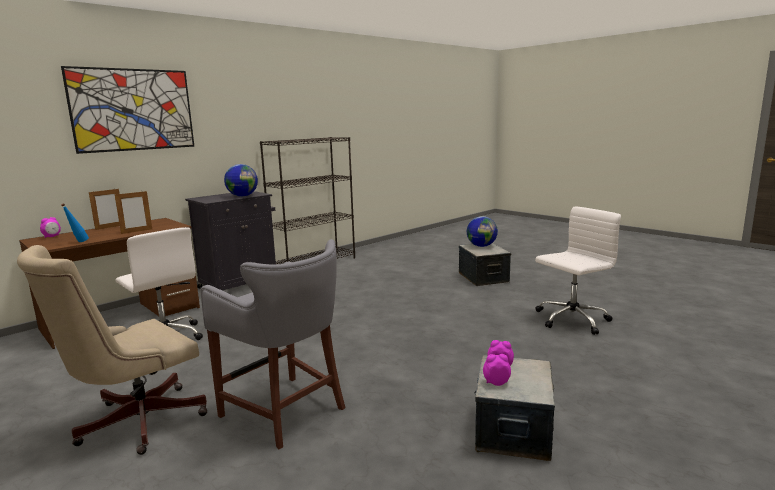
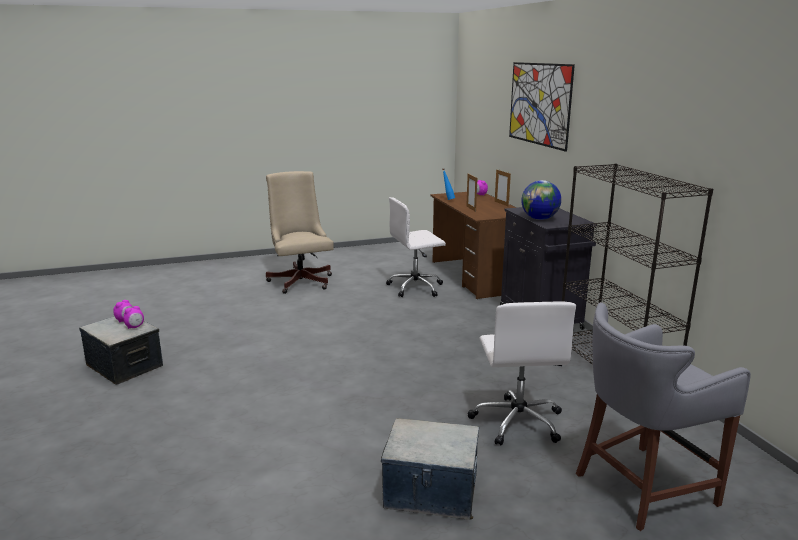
camera: 115 degrees right, 5 degrees up
(286, 412) = (254, 311): grey stool -> grey stool (640, 488)
(481, 246) = (448, 444): globe -> none
(570, 320) = (198, 486): white office chair -> white office chair (517, 421)

